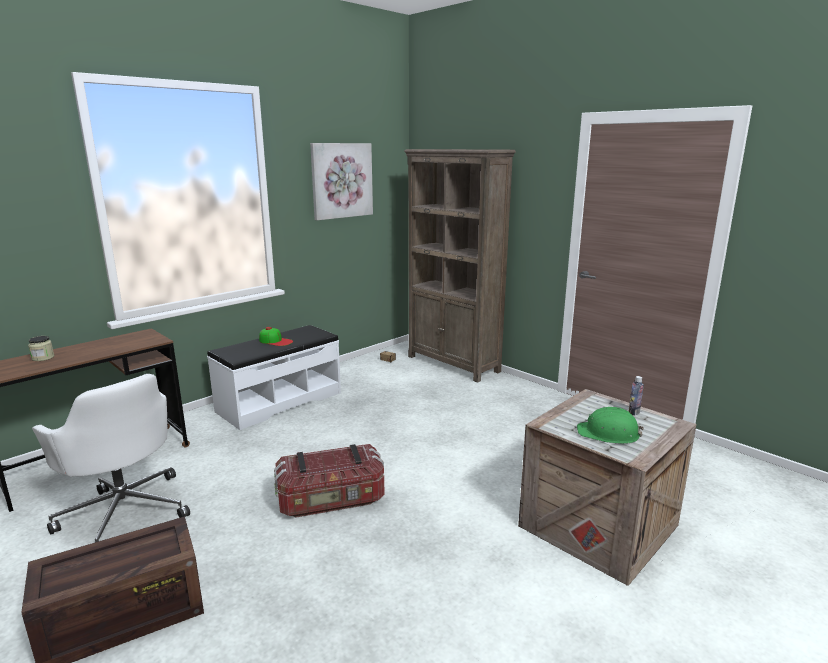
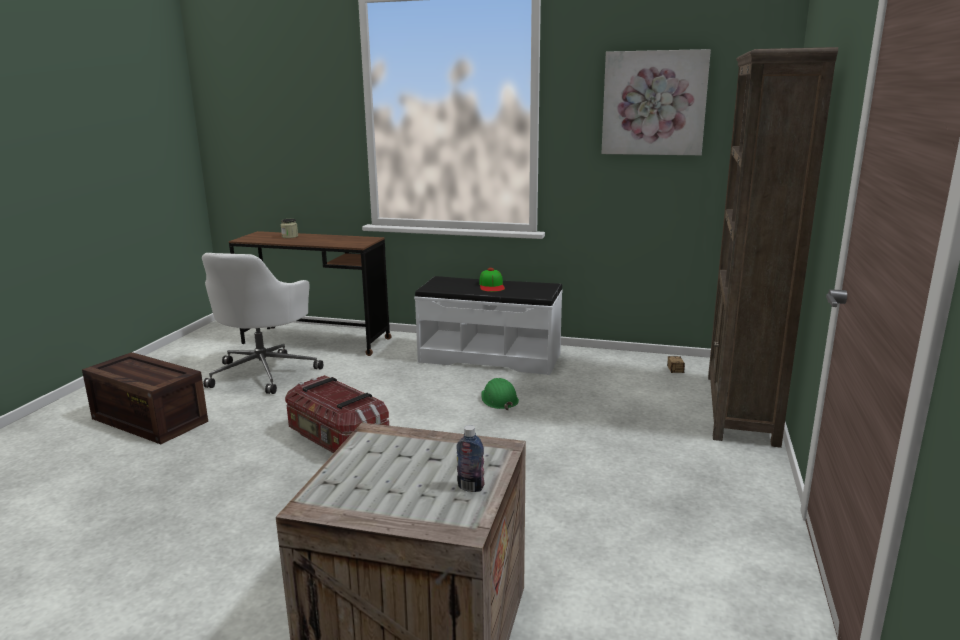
camera: 60 degrees right, 0 degrees up
(608, 433) = (376, 477): green hard hat -> green hard hat (499, 400)

